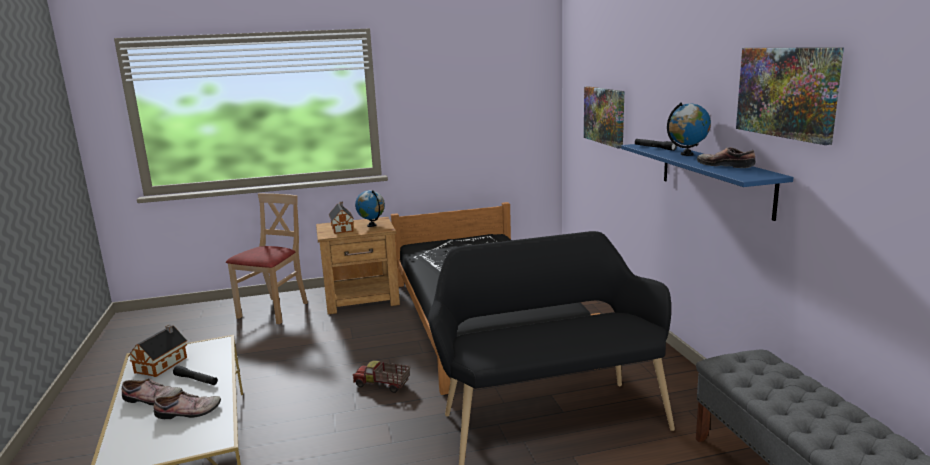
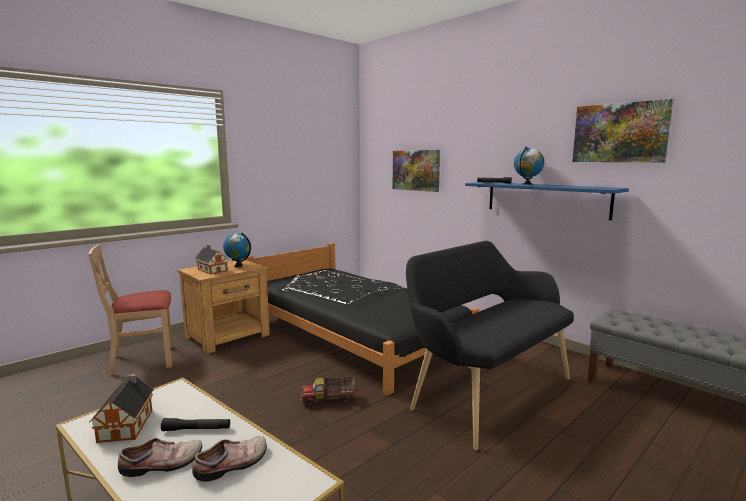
camera: 30 degrees left, 5 degrees down
(274, 310) = (143, 360): beige chair -> beige chair turned 105 degrees counterclockwise
(726, 165) = (572, 186): shoe -> none

